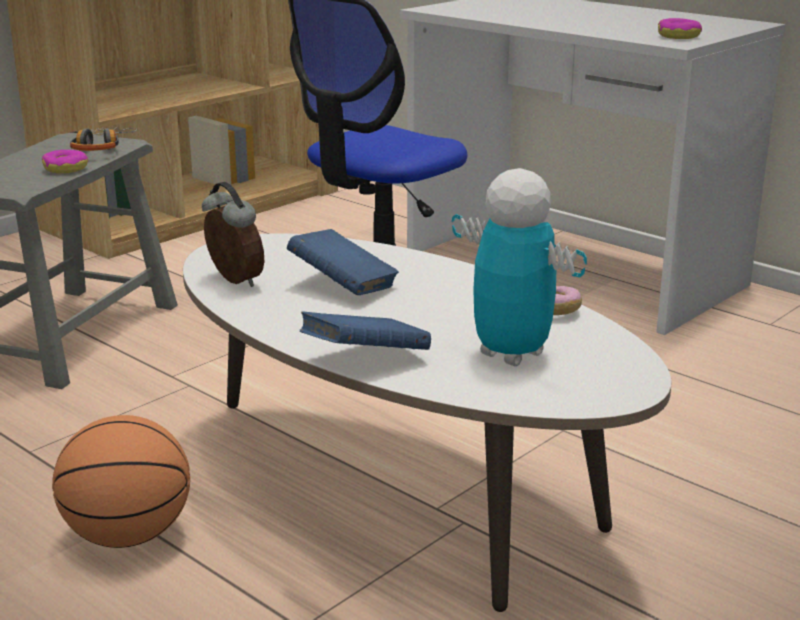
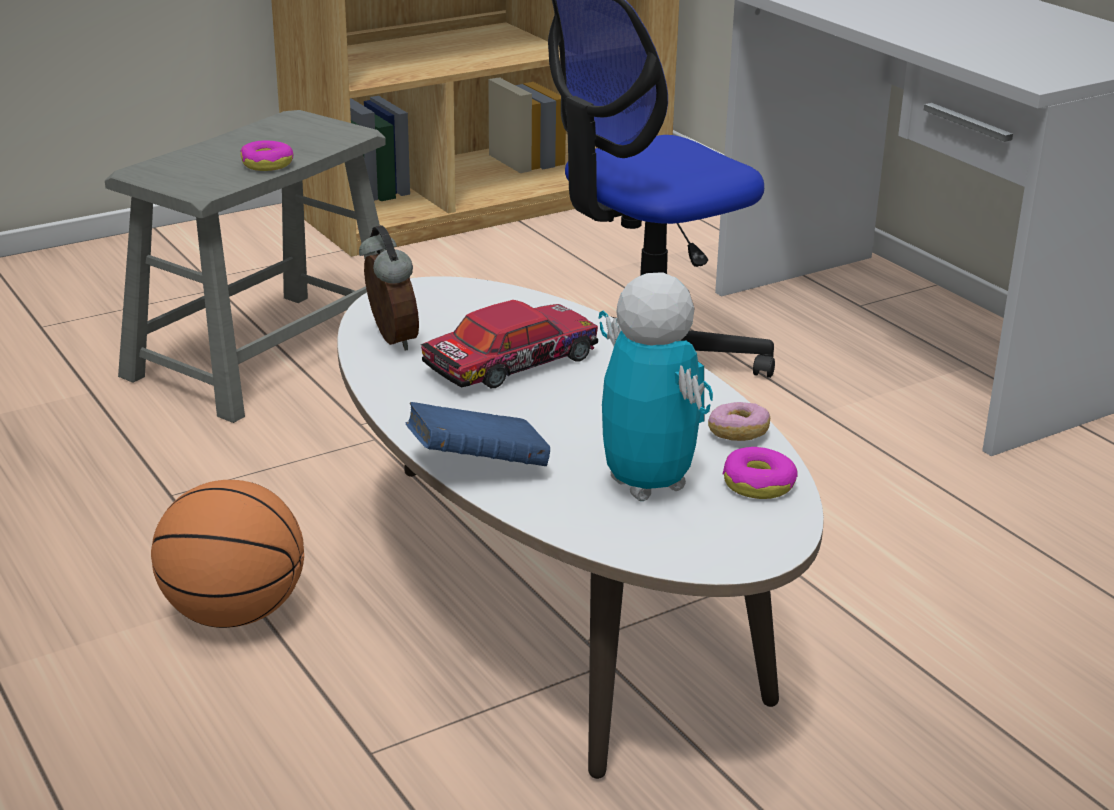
camera: 15 degrees right, 5 degrees up
(99, 147) = (320, 137): headphones -> none
(343, 286) = (509, 363): blue book -> toy car
(678, 36) = (1050, 68): donut -> donut (758, 484)

